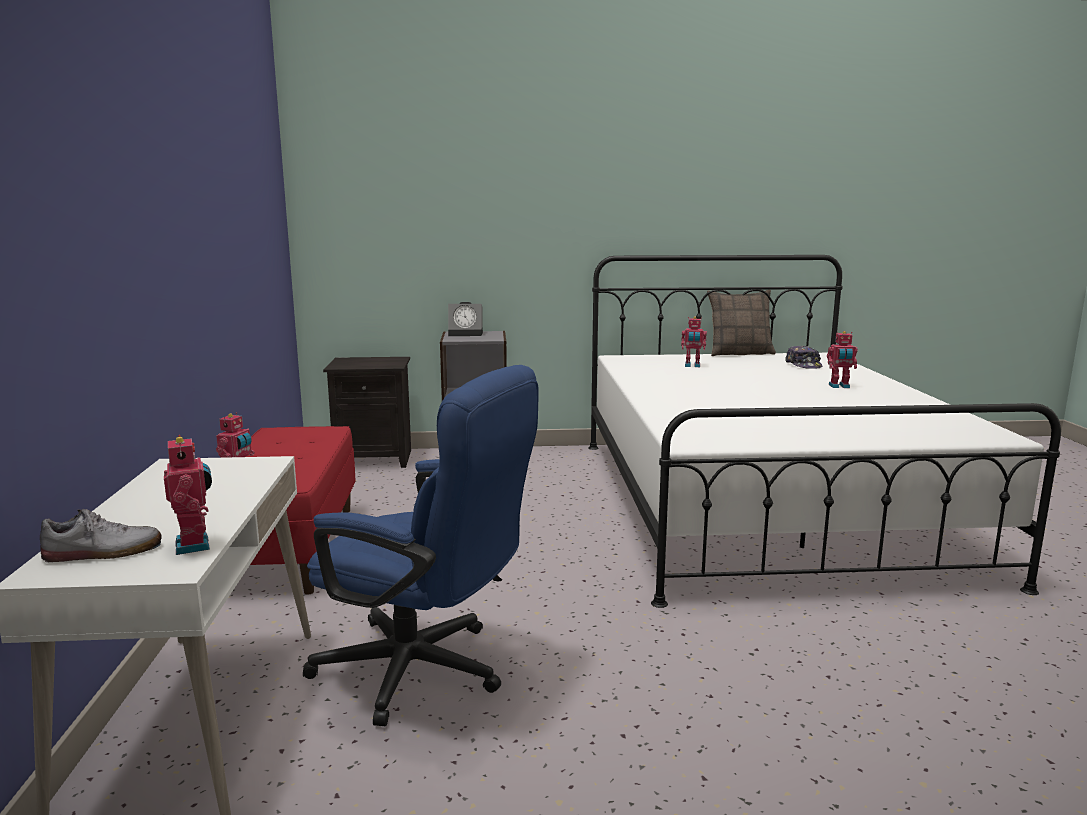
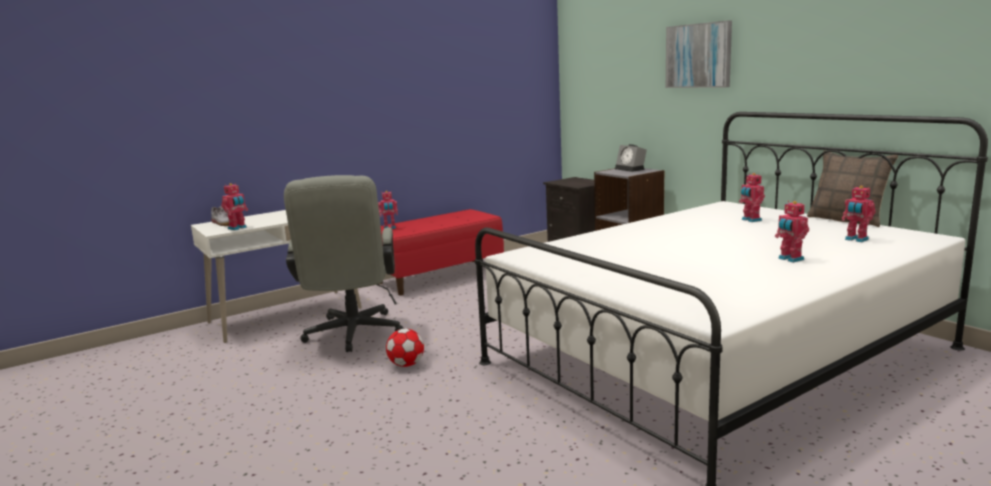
camera: 60 degrees right, 0 degrees up
(425, 672) = (352, 336): blue office chair -> grey office chair
(546, 192) = (698, 55): none -> picture
(604, 655) = (406, 365): none -> football
(803, 365) = (856, 239): cap -> toy robot

